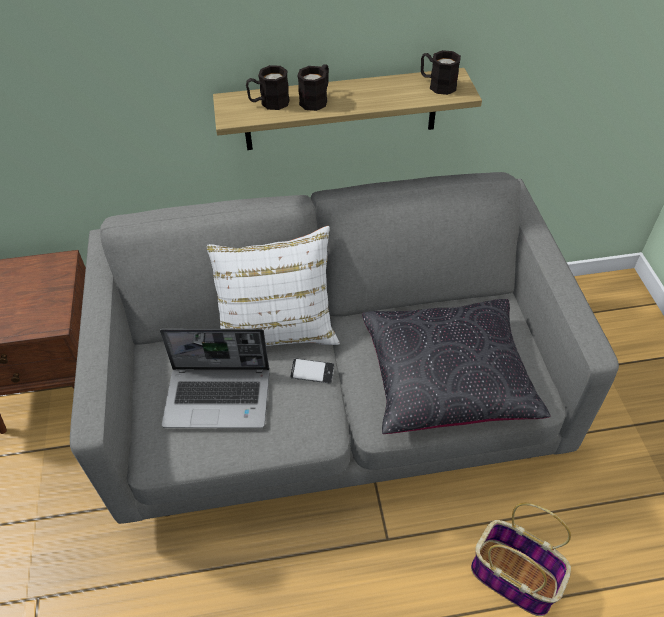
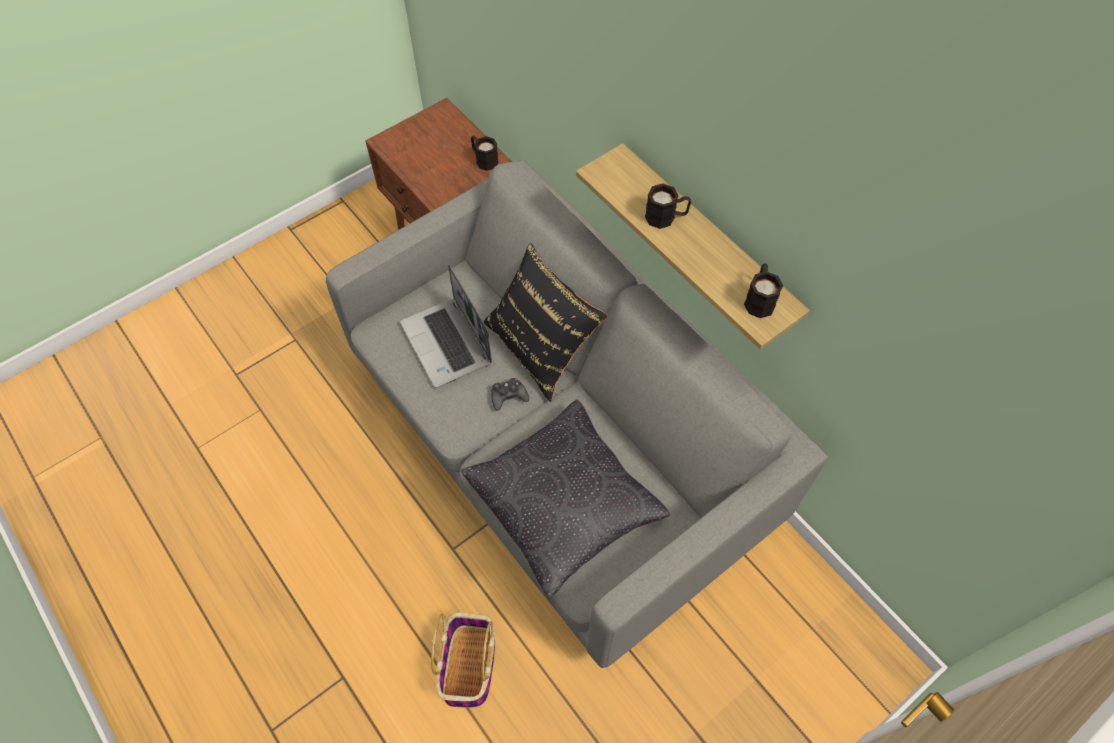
camera: 60 degrees right, 10 degrees up
(269, 103) = (636, 187): black mug -> black mug (484, 159)
(277, 326) = (541, 346): white pillow -> black pillow
(312, 373) = (508, 396): phone -> black game controller

